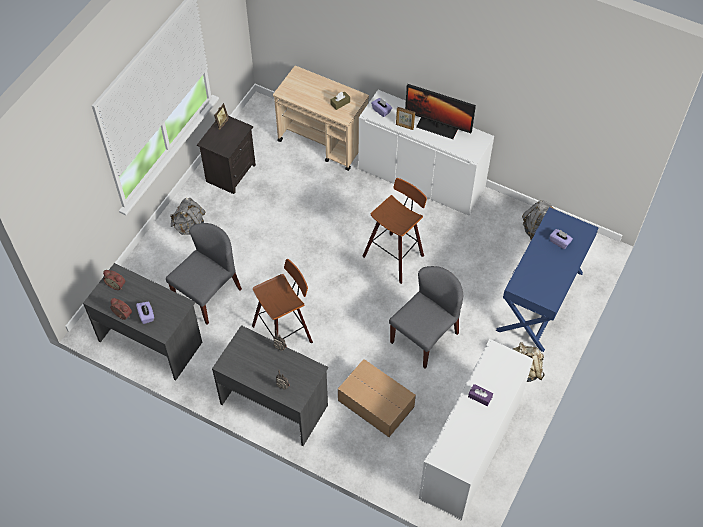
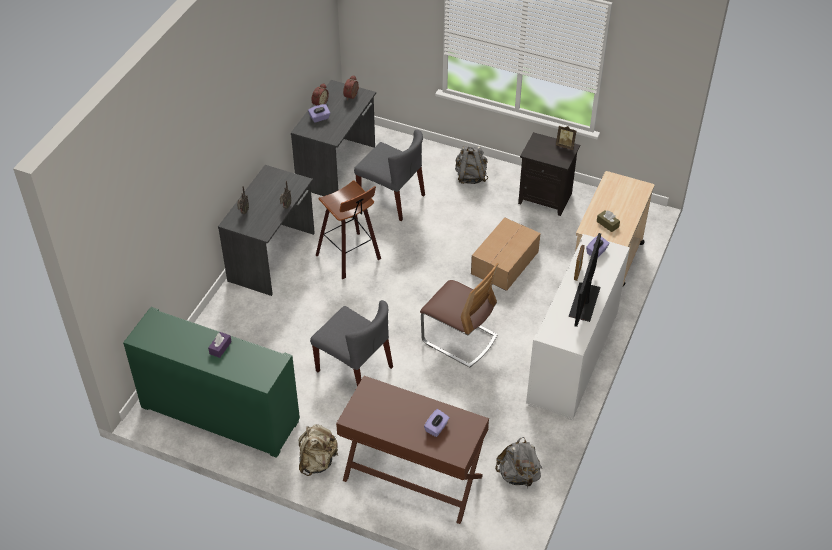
camera: 85 degrees right, 10 degrees down
(375, 402) = (274, 332): cardboard box -> cardboard box (505, 262)
(395, 255) = (459, 339): stool -> chair
(470, 449) = (220, 413): white cabinet -> green cabinet
(540, 301) = (412, 478): blue console table -> brown console table

